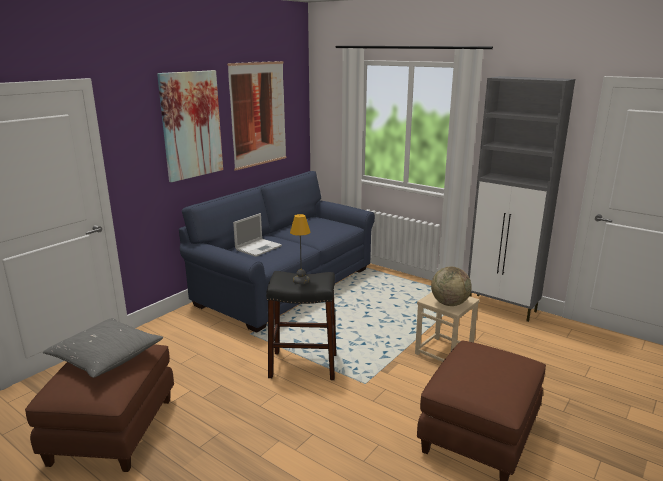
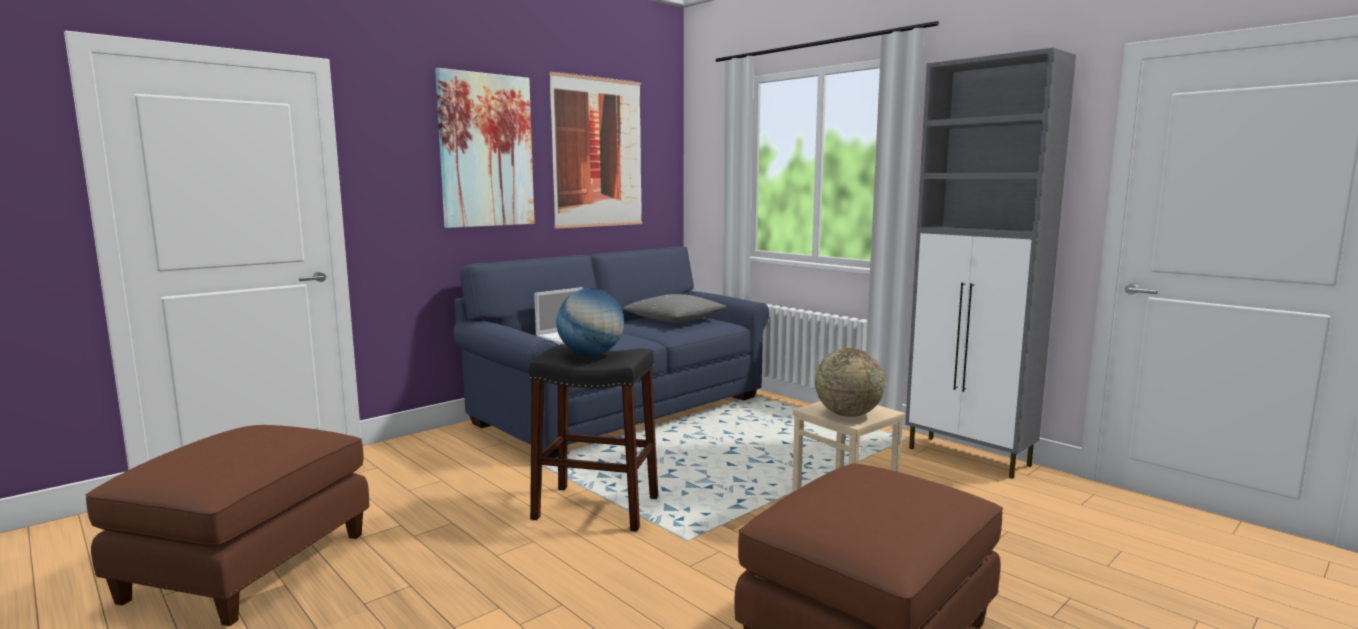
camera: 10 degrees right, 10 degrees down
(106, 357) = (250, 437): grey pillow -> grey pillow (674, 320)
(300, 280) = (591, 354): table lamp -> globe

